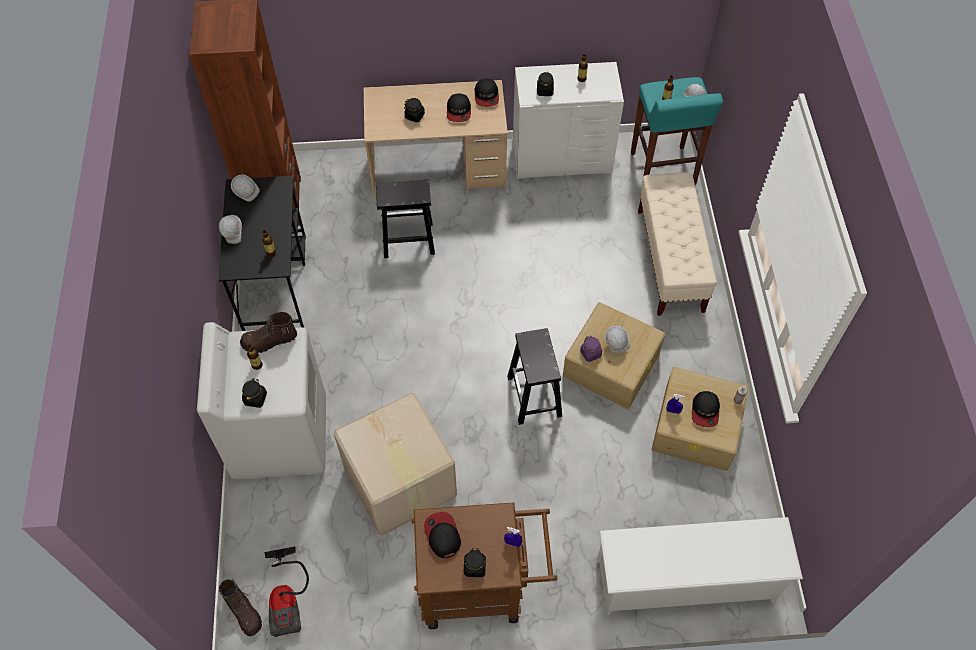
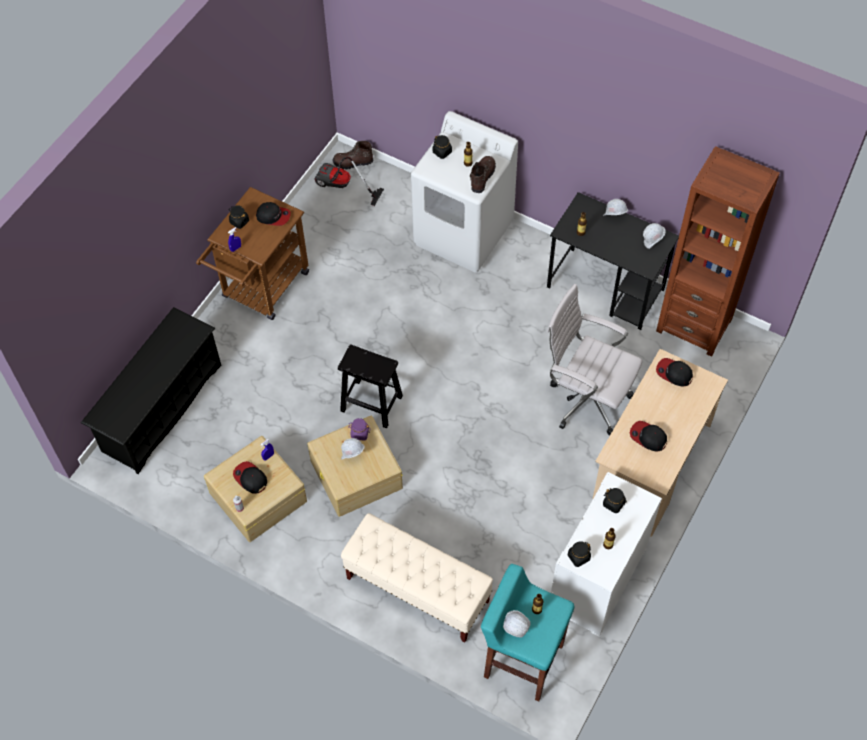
camera: 125 degrees right, 0 degrees up
(399, 483) = (371, 283): cardboard box -> none
(407, 240) = (585, 399): black stool -> white office chair
(415, 116) = (664, 400): black jar -> black jar (578, 557)
(486, 96) = (652, 470): cap -> cap (674, 373)
(685, 581) = (161, 408): white shoe rack -> black shoe rack

